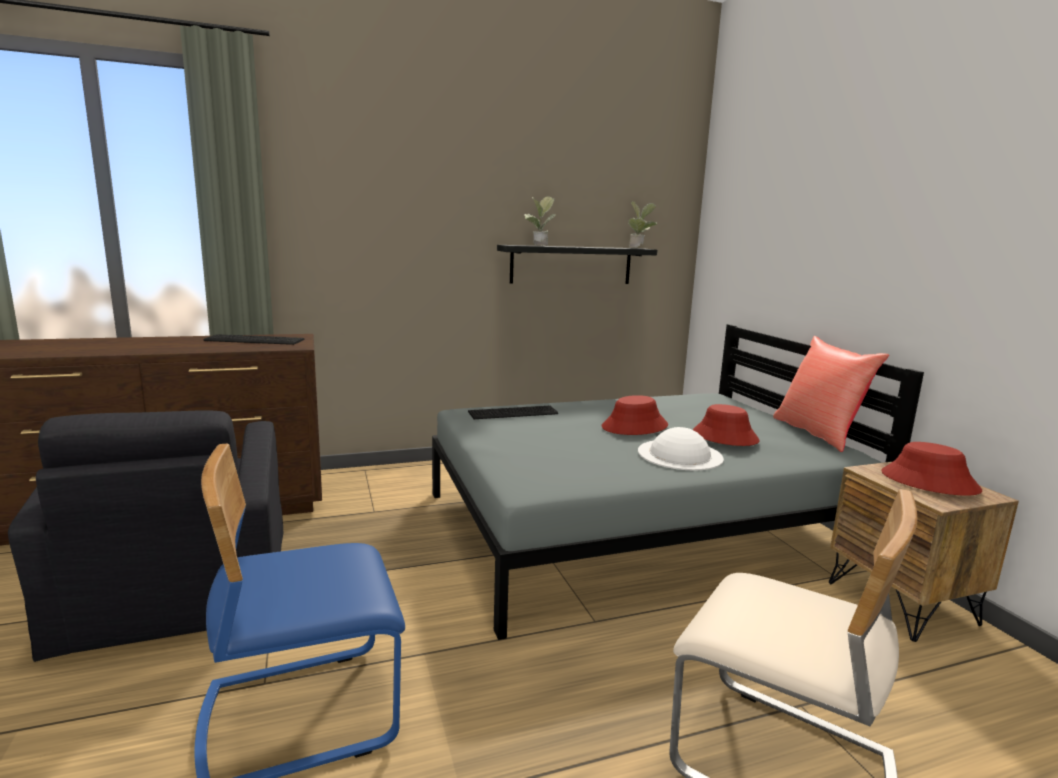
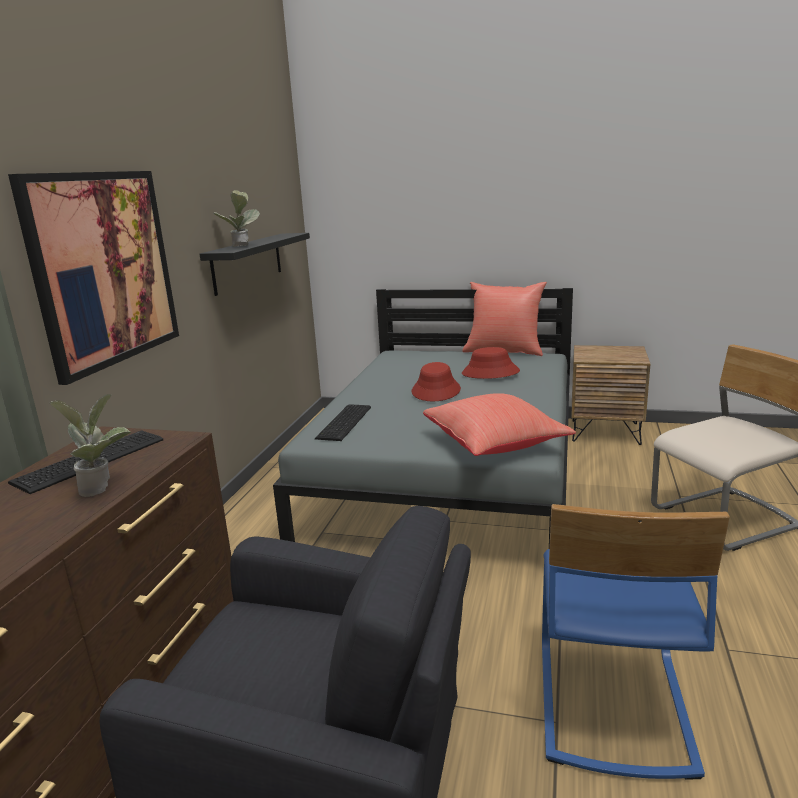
camera: 55 degrees left, 5 degrees up
(377, 236) = (104, 269): none -> picture
(532, 471) = (495, 445): none -> red pillow
(639, 248) = (290, 233): potted plant -> potted plant (103, 487)
(680, 454) = (507, 393): white hat -> none
(928, 482) = (610, 352): red hat -> none

